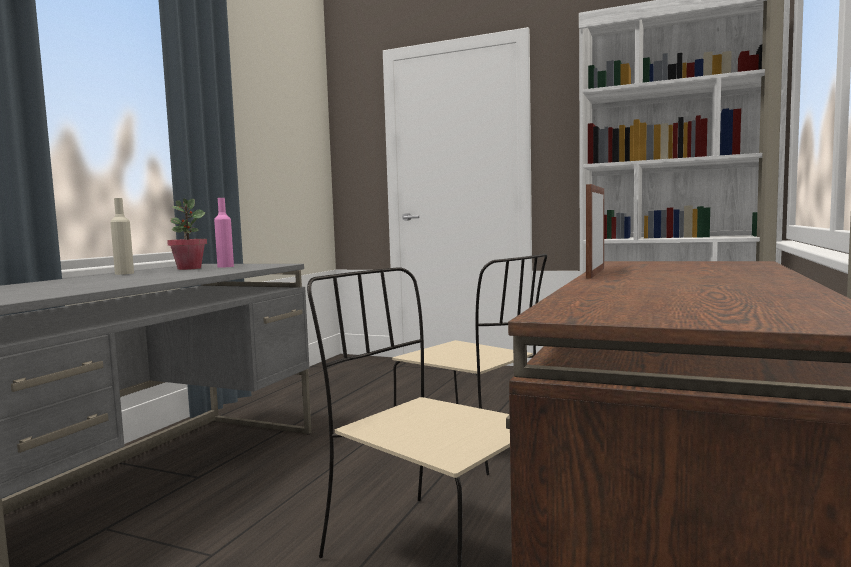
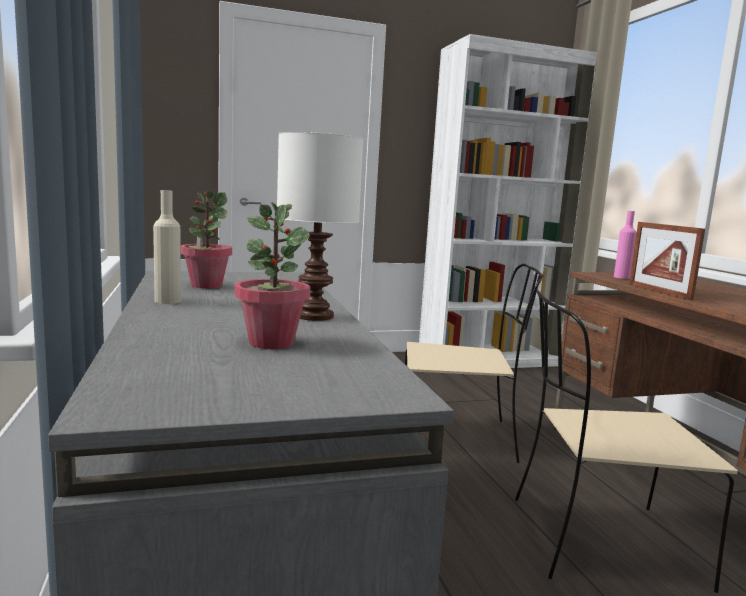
camera: 40 degrees left, 5 degrees up
(60, 287) = (271, 342): none -> potted plant
(155, 279) = (316, 316): none -> white table lamp
(225, 266) = (240, 280): pink bottle -> pink bottle (621, 277)

